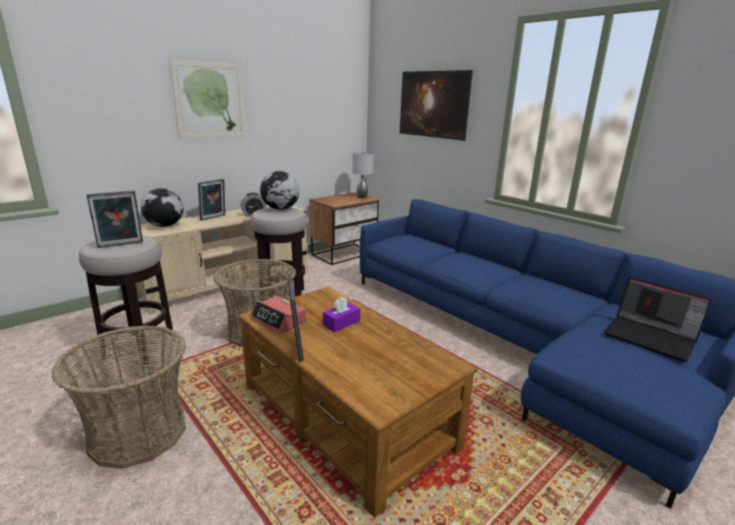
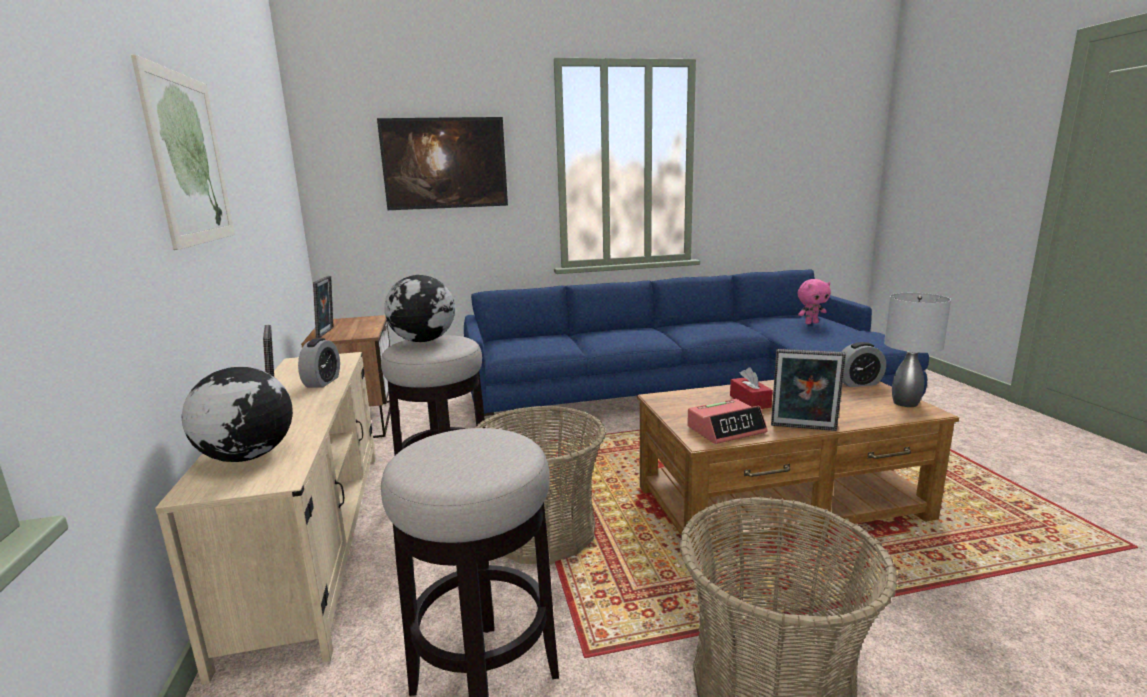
camera: 60 degrees left, 5 degrees down
(120, 245) = (493, 450): picture frame -> picture frame (327, 332)
(341, 323) = (750, 401): purple tissue box -> red tissue box
(362, 197) = (359, 319): grey table lamp -> grey table lamp (906, 403)
(432, 369) = (858, 383): none -> alarm clock
(651, 337) = (811, 323): laptop -> pink plush toy

